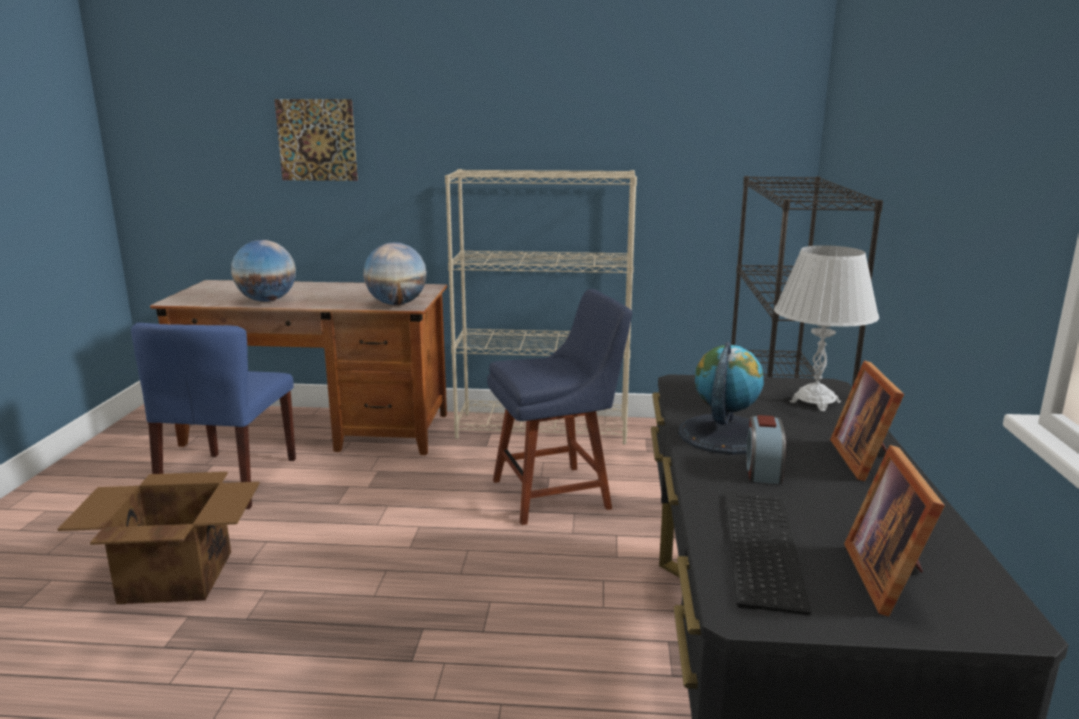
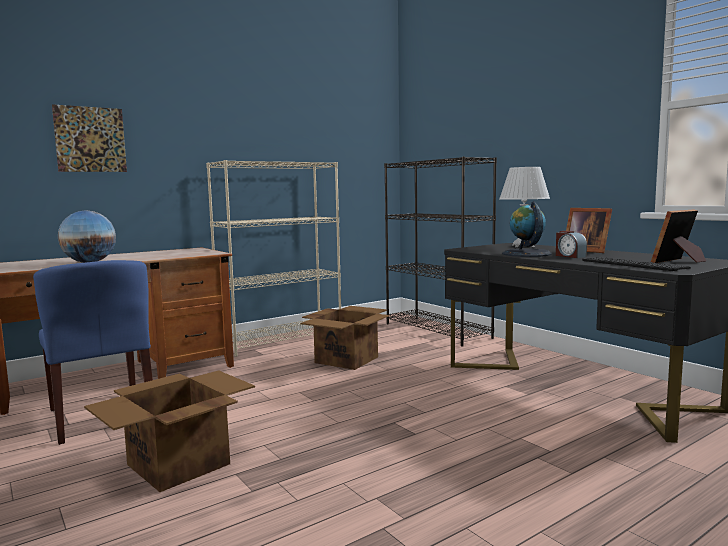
camera: 40 degrees left, 10 degrees down
(397, 304) = (202, 253): globe -> none
(557, 493) = (347, 359): blue chair -> cardboard box
(890, 577) = (678, 261): picture frame -> picture frame turned 90 degrees clockwise

